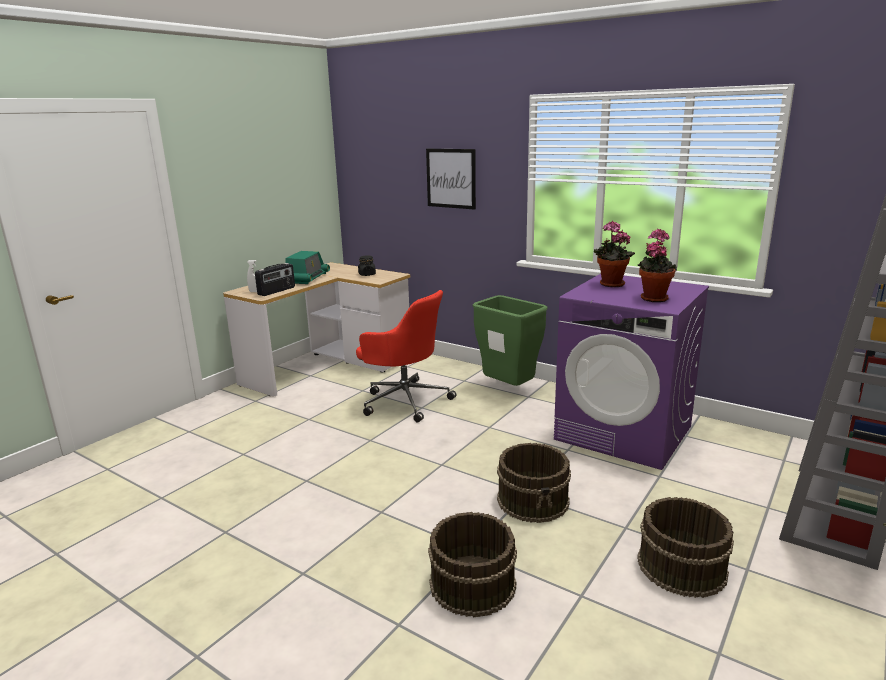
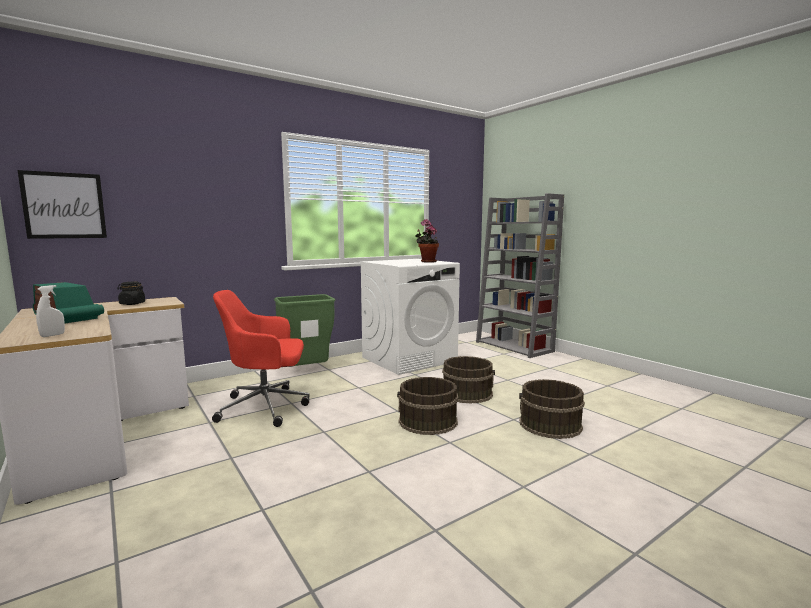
camera: 70 degrees left, 10 degrees down
(277, 291) = (85, 328): radio -> none
(405, 400) = (266, 407): red office chair -> red office chair turned 150 degrees counterclockwise
(451, 178) = (204, 198): picture -> picture (64, 205)
(610, 285) = (389, 262): potted plant -> none
(624, 433) = (409, 359): purple washing machine -> white washing machine
(680, 566) = (545, 377): brown bucket -> brown bucket (427, 422)

